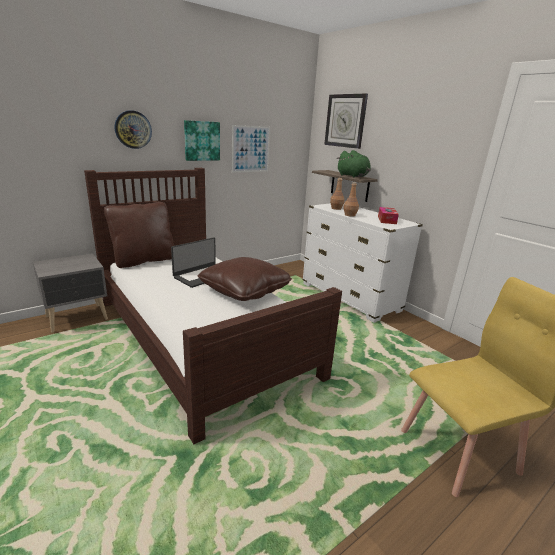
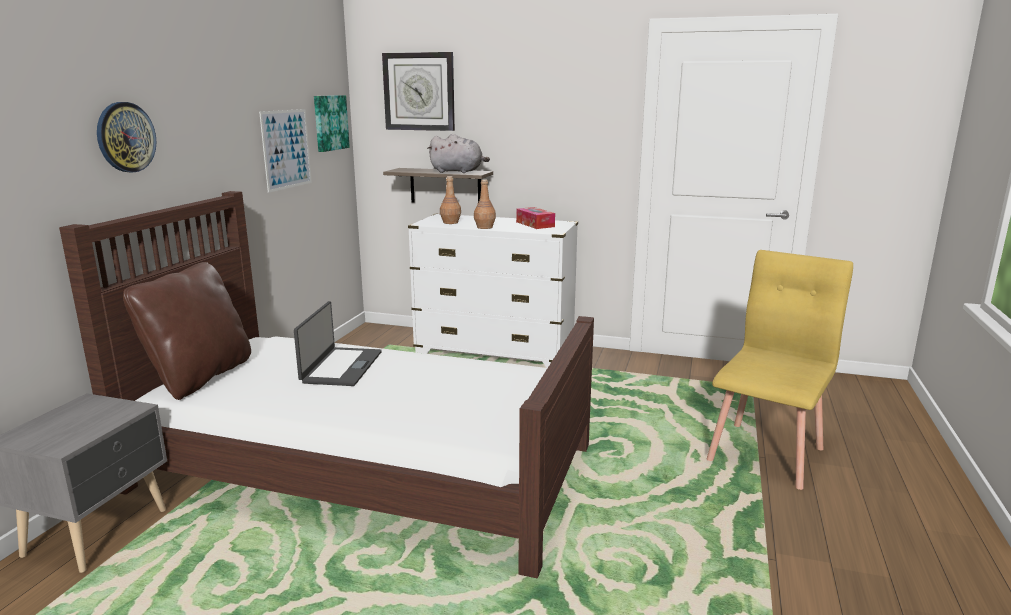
camera: 35 degrees left, 5 degrees down
(201, 141) = (223, 144): picture -> picture (329, 122)
(245, 290) = (433, 365): brown pillow -> none
(353, 176) = (458, 172): green plush toy -> grey plush toy

